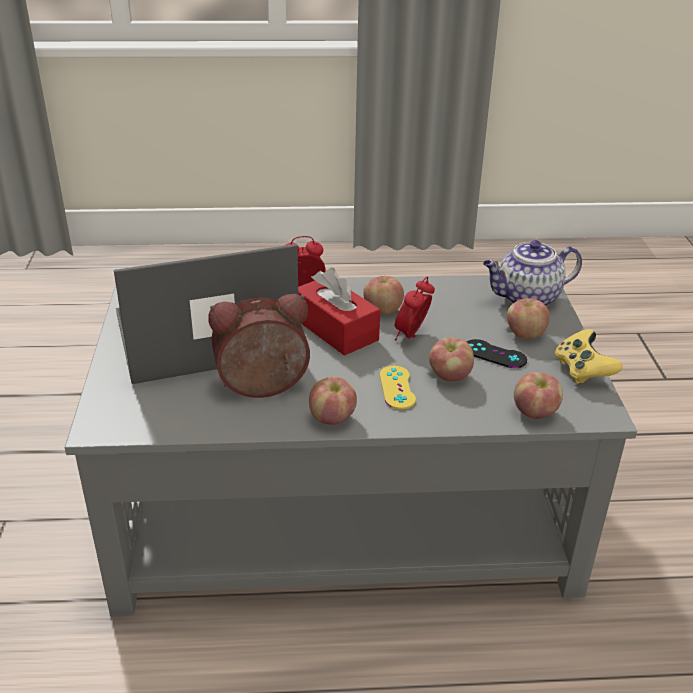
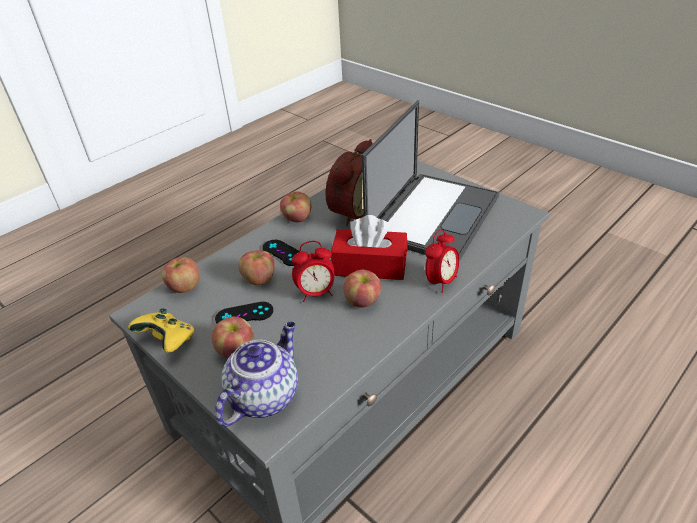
camera: 140 degrees right, 5 degrees up
(397, 387) = (283, 253): yellow game controller -> black game controller
(412, 336) = (316, 293): alarm clock -> alarm clock turned 90 degrees clockwise

